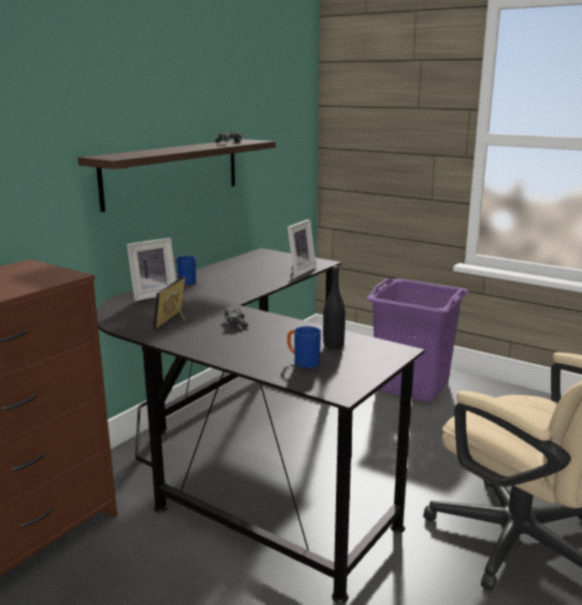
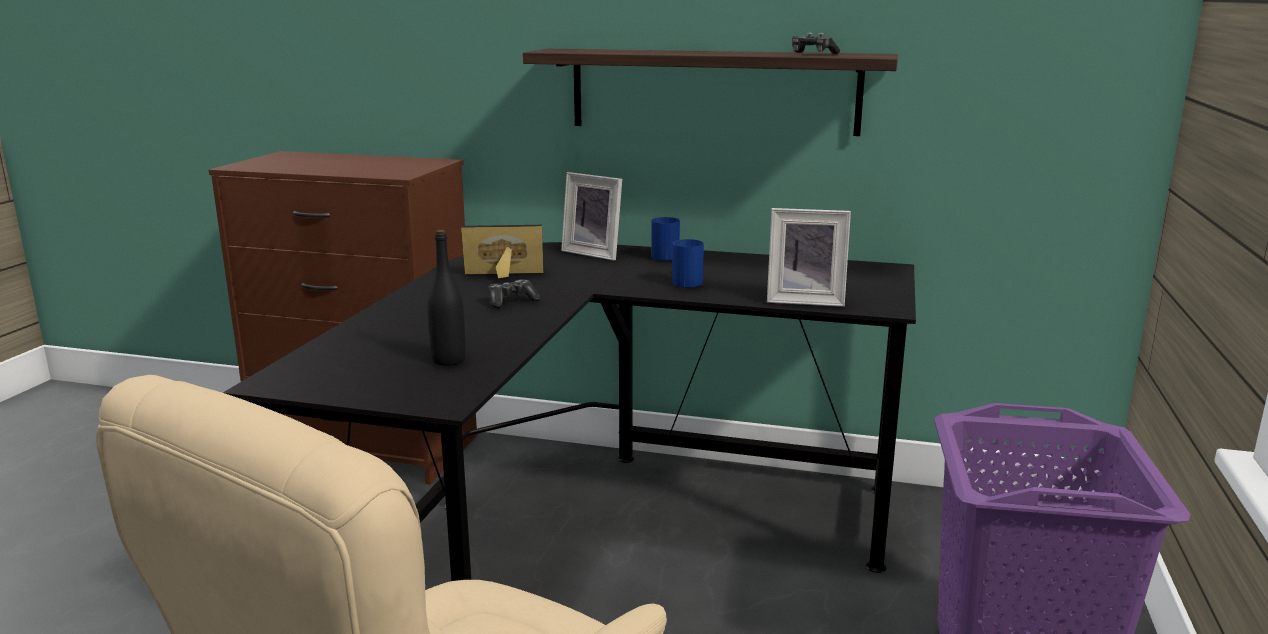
camera: 70 degrees right, 0 degrees up
(302, 362) = (375, 351): blue mug -> blue mug (688, 282)

